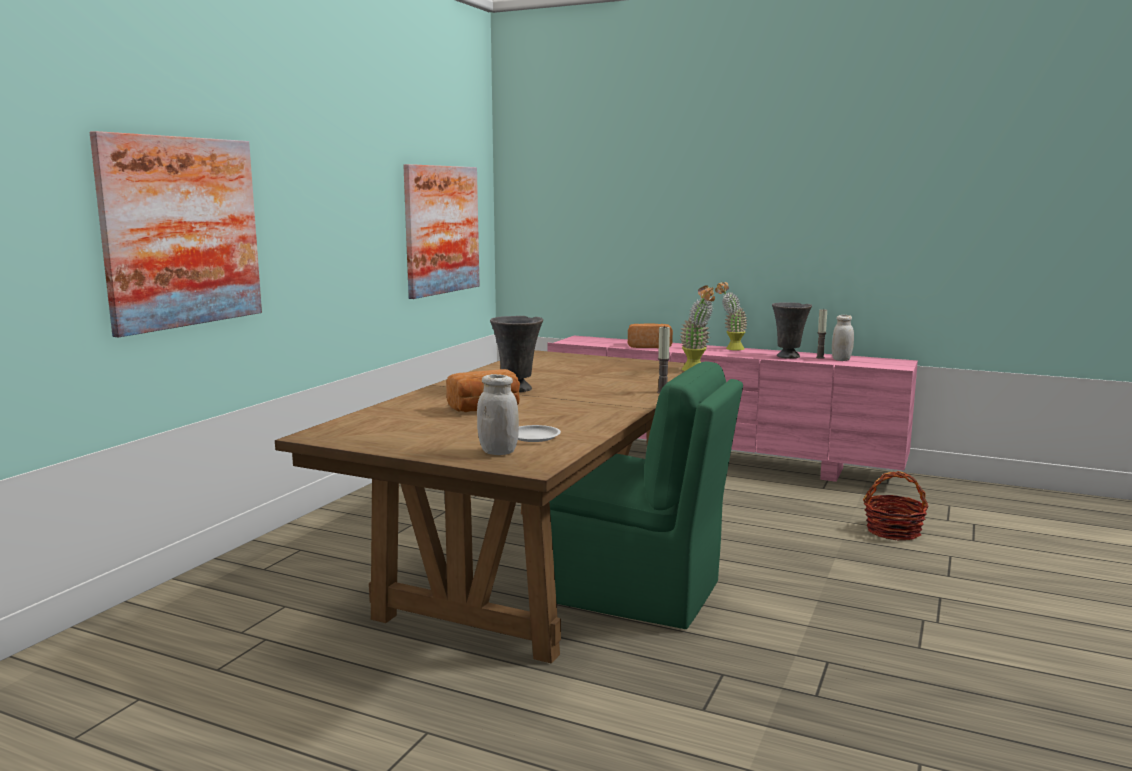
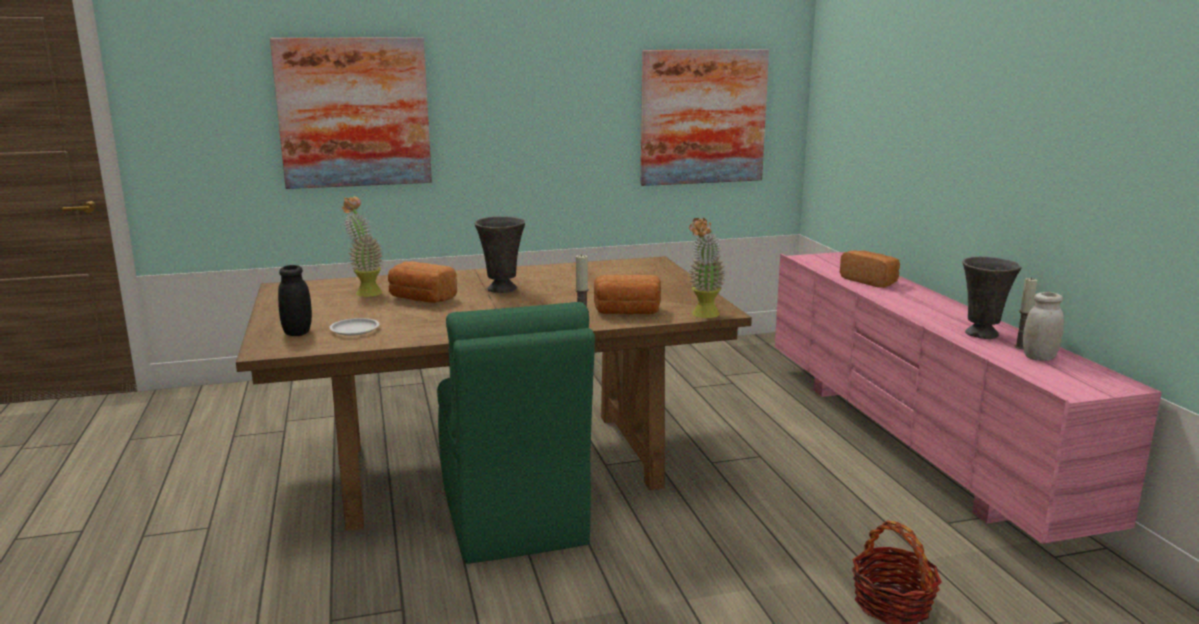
camera: 50 degrees right, 5 degrees up
(498, 452) = (297, 332): white jar -> black jar
(652, 380) = (627, 312): none -> bread
(730, 349) = (949, 306): potted plant -> potted plant (365, 292)

